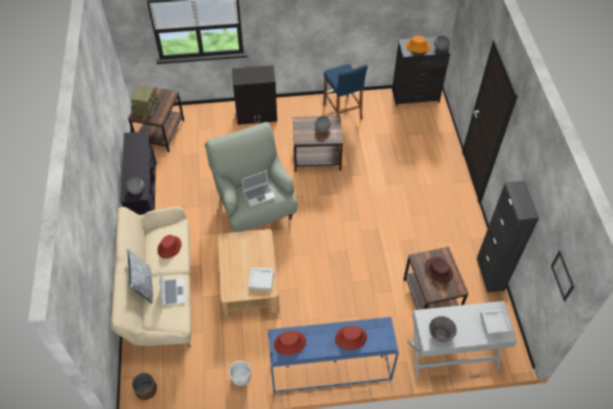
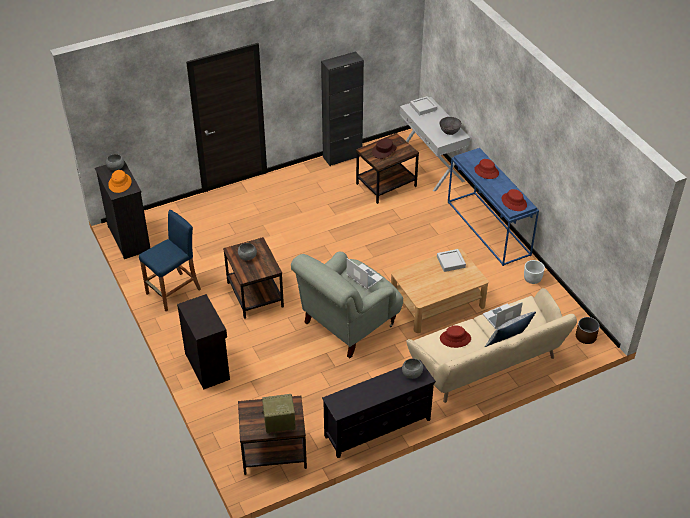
camera: 110 degrees left, 10 degrees down
(563, 275) = (401, 38): picture -> none

